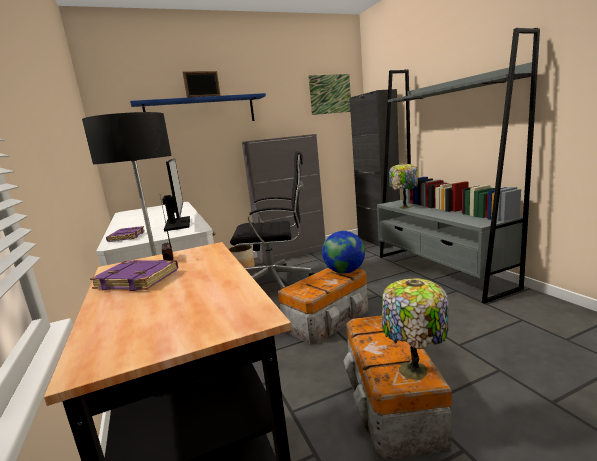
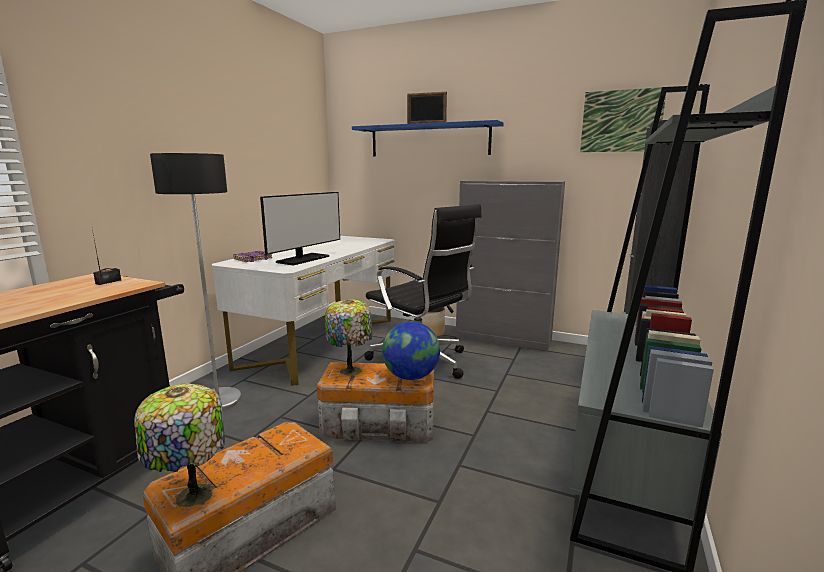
camera: 45 degrees right, 0 degrees up
(139, 279) = (55, 288): purple book -> none
(404, 207) = (605, 327): table lamp -> table lamp (351, 370)

